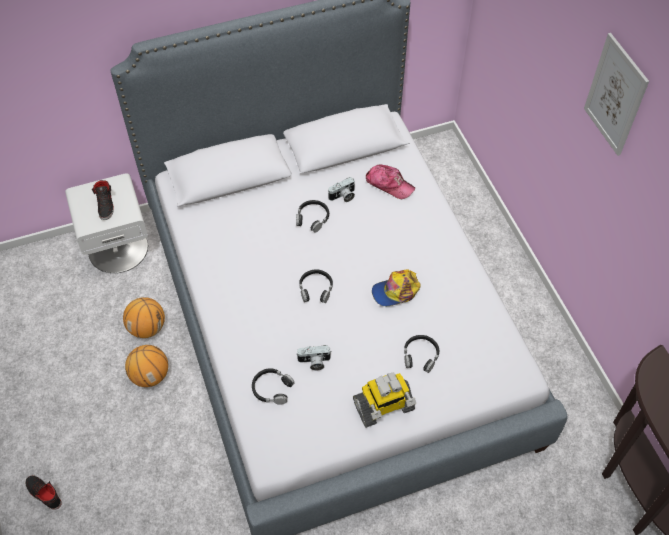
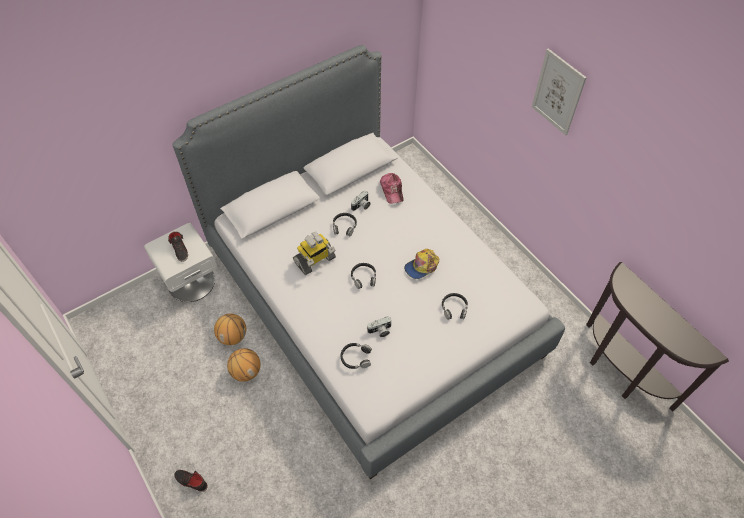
camera: 15 degrees left, 0 degrees up
(383, 407) = (440, 351): toy robot -> toy robot (315, 260)
(389, 184) = (392, 190): cap -> cap turned 60 degrees clockwise

